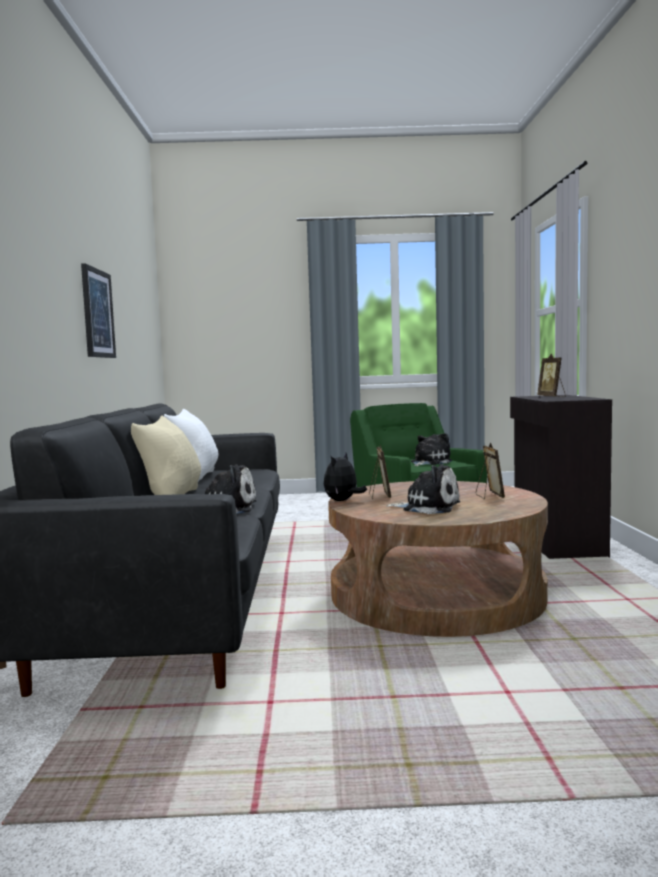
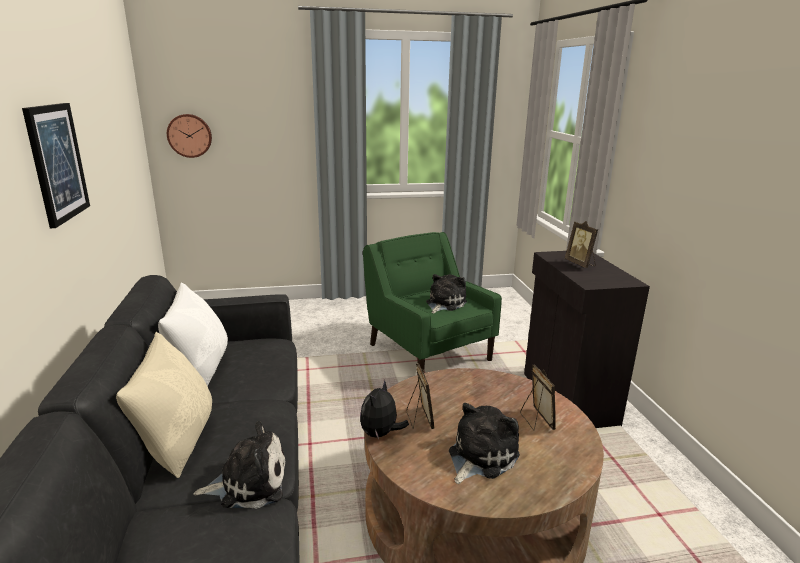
camera: 10 degrees left, 15 degrees up
(199, 333) = (190, 135): none -> wall clock
(428, 507) = (480, 456): plush toy -> plush toy turned 60 degrees counterclockwise

